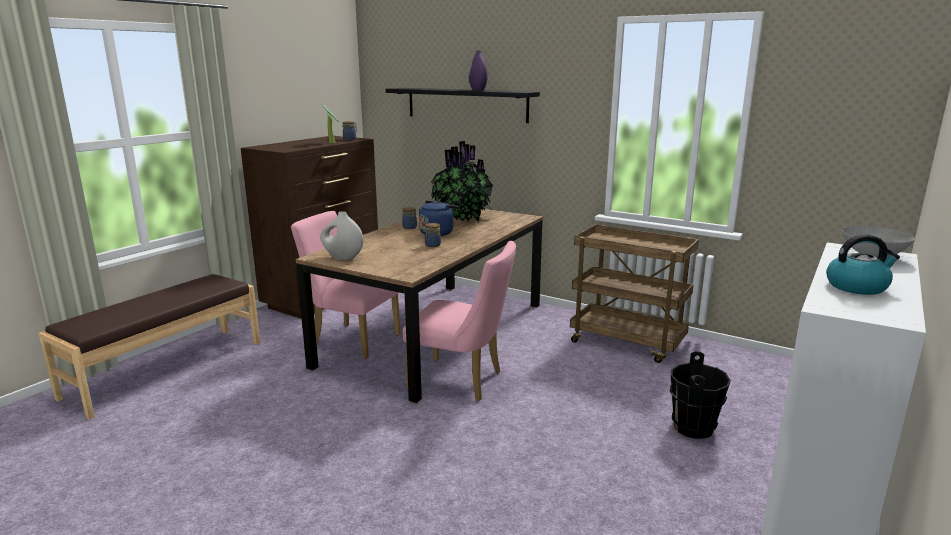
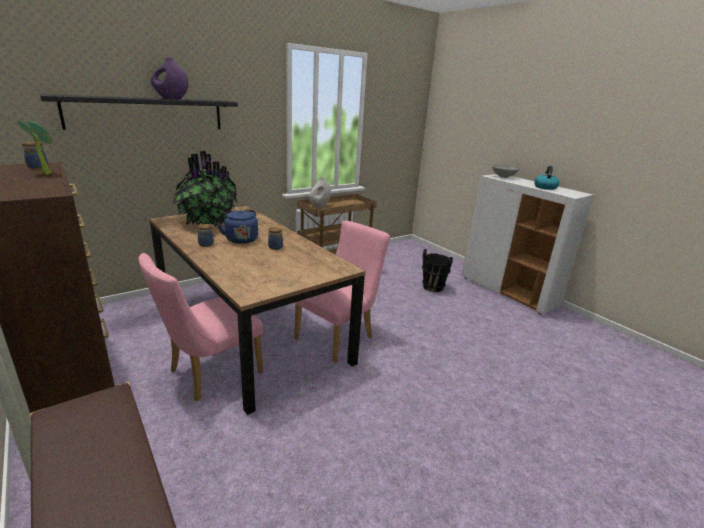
camera: 70 degrees left, 5 degrees up
(343, 258) = (267, 284): white vase -> white vase (319, 206)

